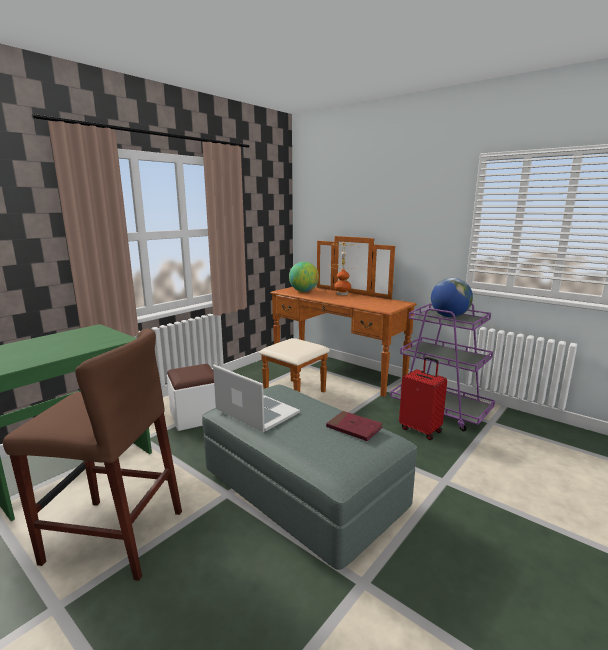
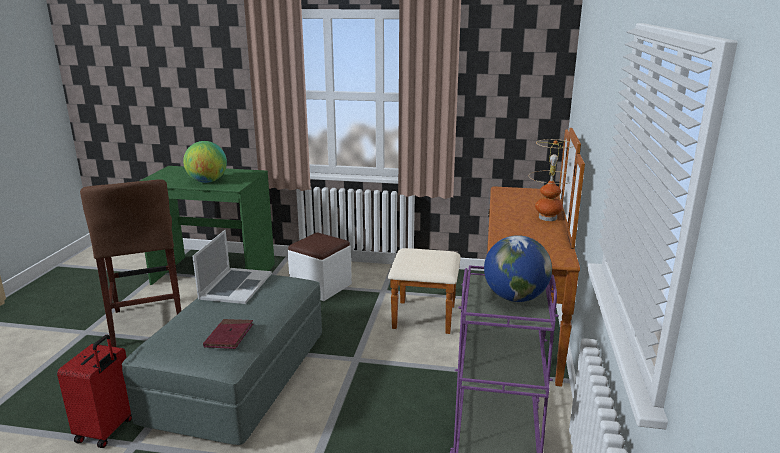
camera: 60 degrees right, 5 degrees up
(303, 291) = (521, 198): globe -> globe (207, 181)
(421, 429) = (421, 428): red suitcase -> red suitcase (107, 430)

